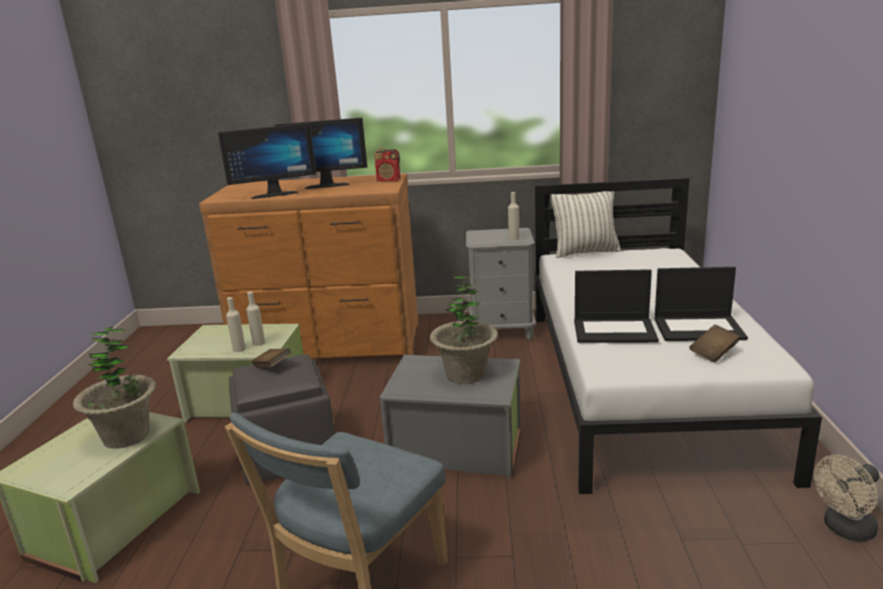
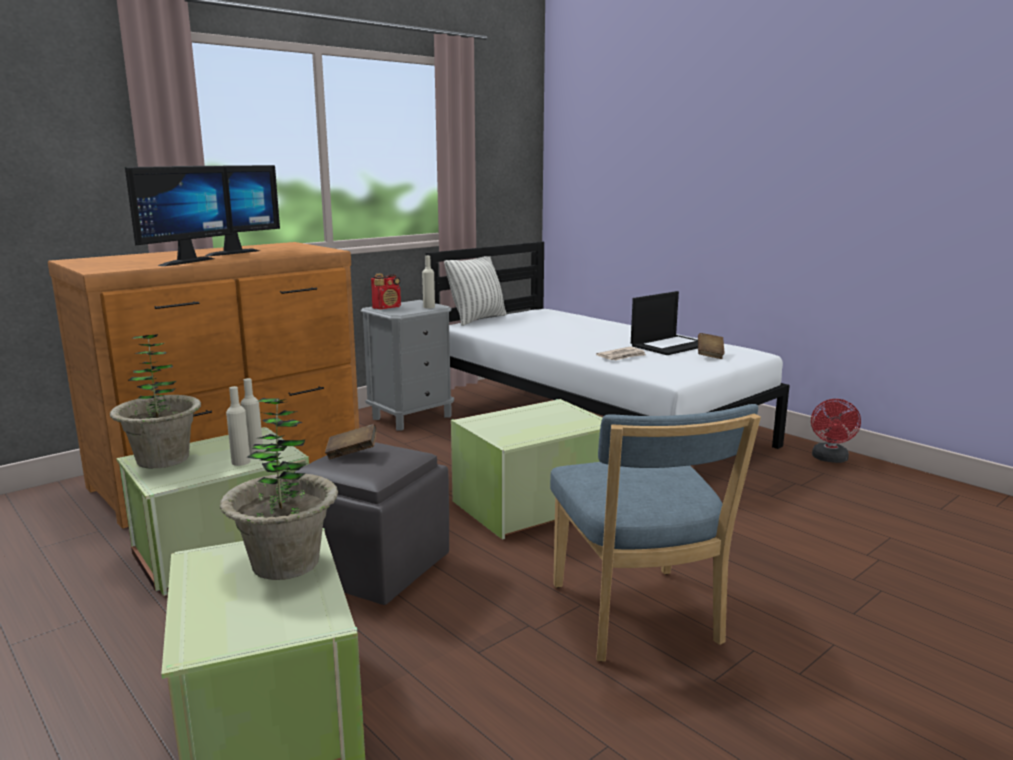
camera: 45 degrees left, 5 degrees down
(388, 180) = (298, 246): radio -> radio (387, 308)
(456, 449) = (534, 505): grey storage box -> green storage box
(466, 374) = (541, 417): potted plant -> potted plant (163, 459)
(615, 330) = (622, 356): laptop -> newspaper
(844, 529) = (830, 459): beige fan -> red fan

